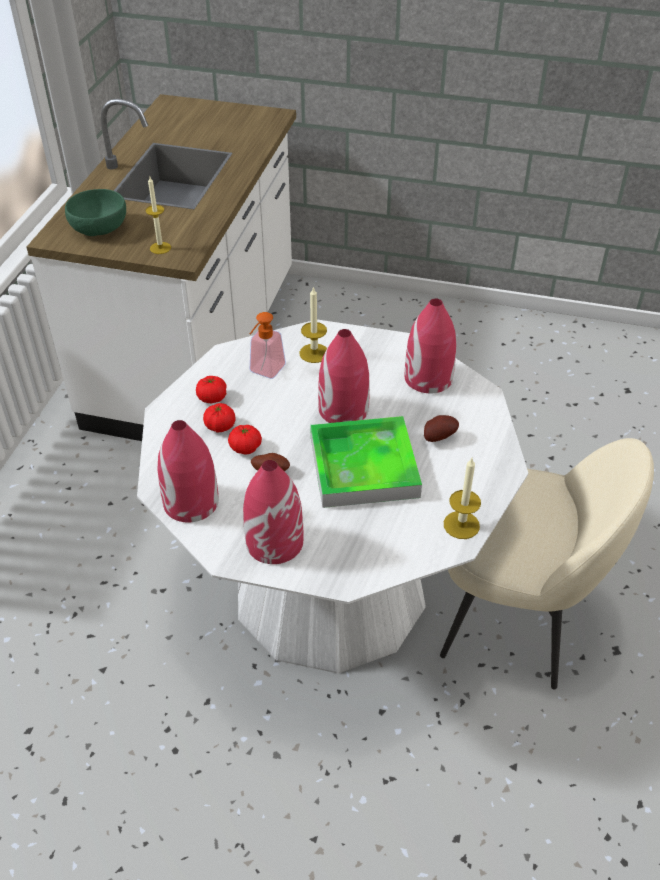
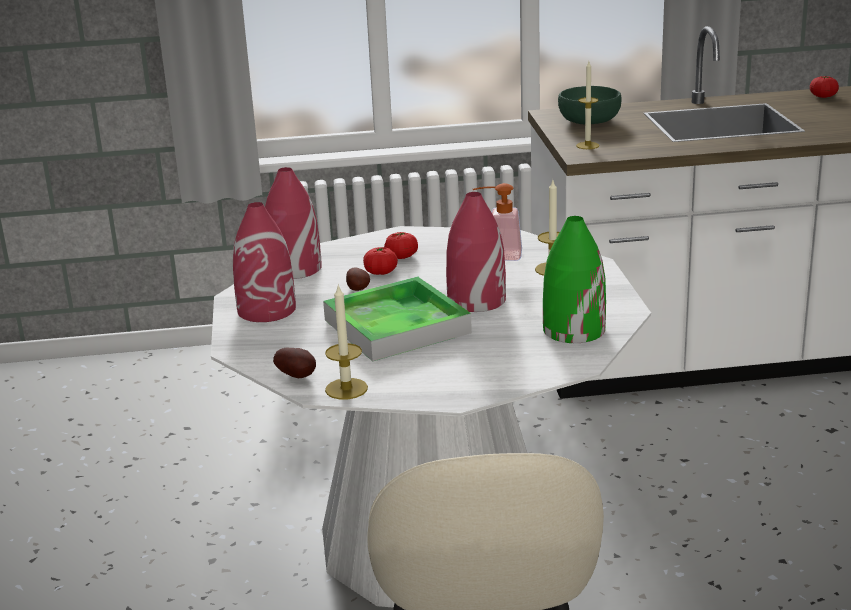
camera: 70 degrees right, 20 degrees down
(212, 398) = (438, 245): tomato -> tomato (823, 96)
(428, 378) = (573, 330): red vase -> green vase
(438, 437) = (476, 353): potato -> potato (298, 376)

